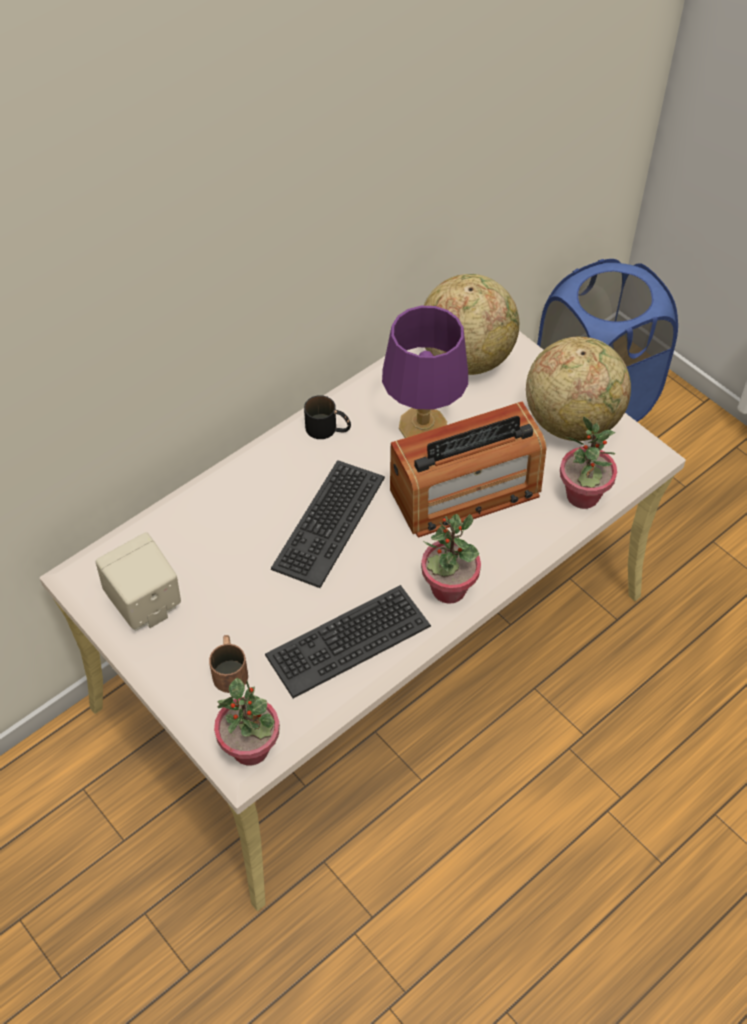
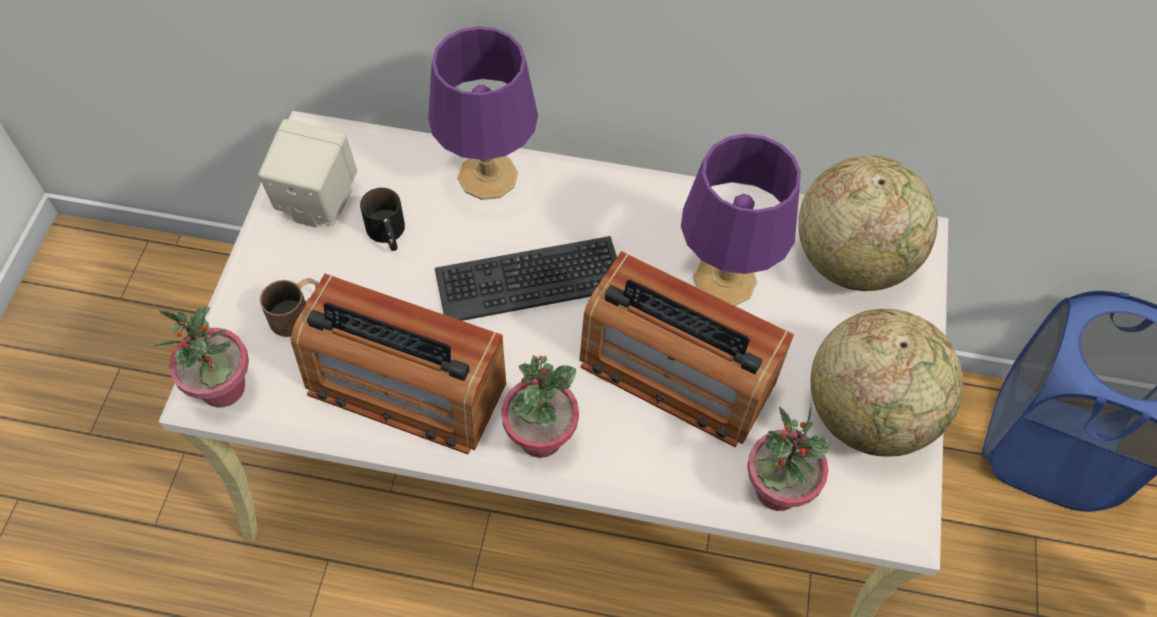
camera: 50 degrees right, 5 degrees up
(224, 496) = (487, 177): none -> purple table lamp
(328, 429) = (642, 204): black mug -> black mug (388, 234)
(347, 640) = (405, 387): keyboard -> radio

